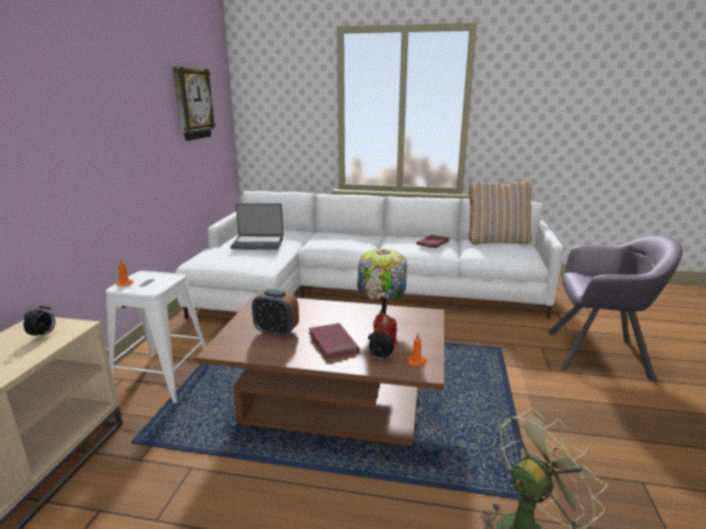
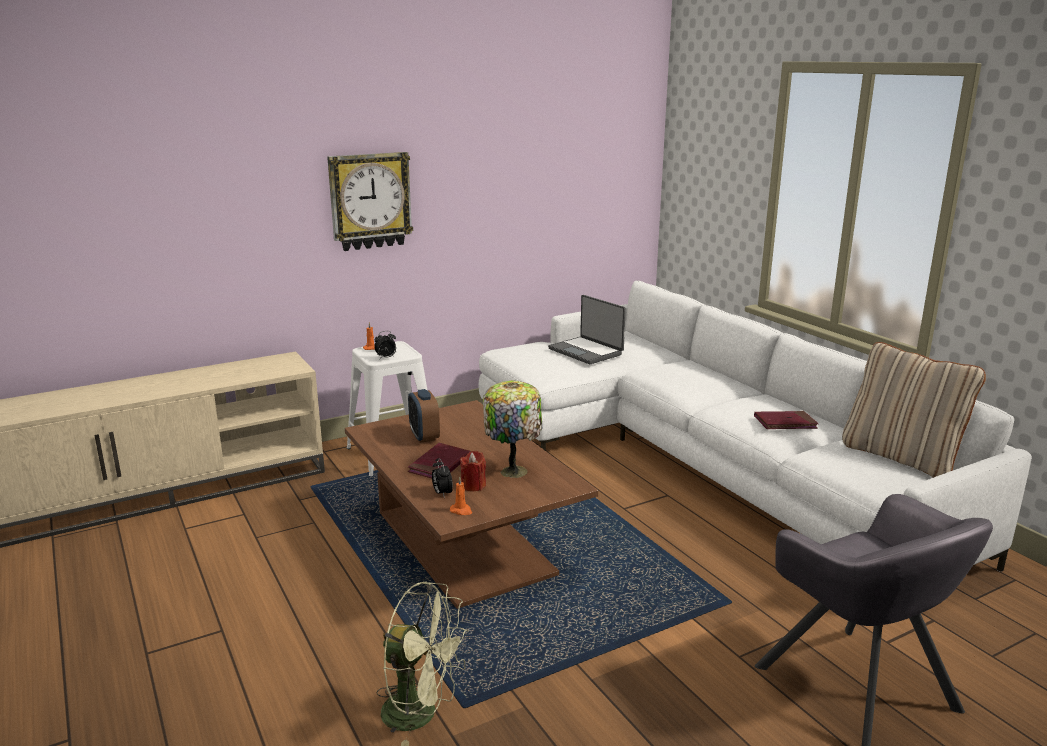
camera: 50 degrees right, 0 degrees up
(43, 335) = (275, 367): alarm clock -> alarm clock (386, 358)
(192, 104) = (568, 164): wall clock -> wall clock (370, 201)

